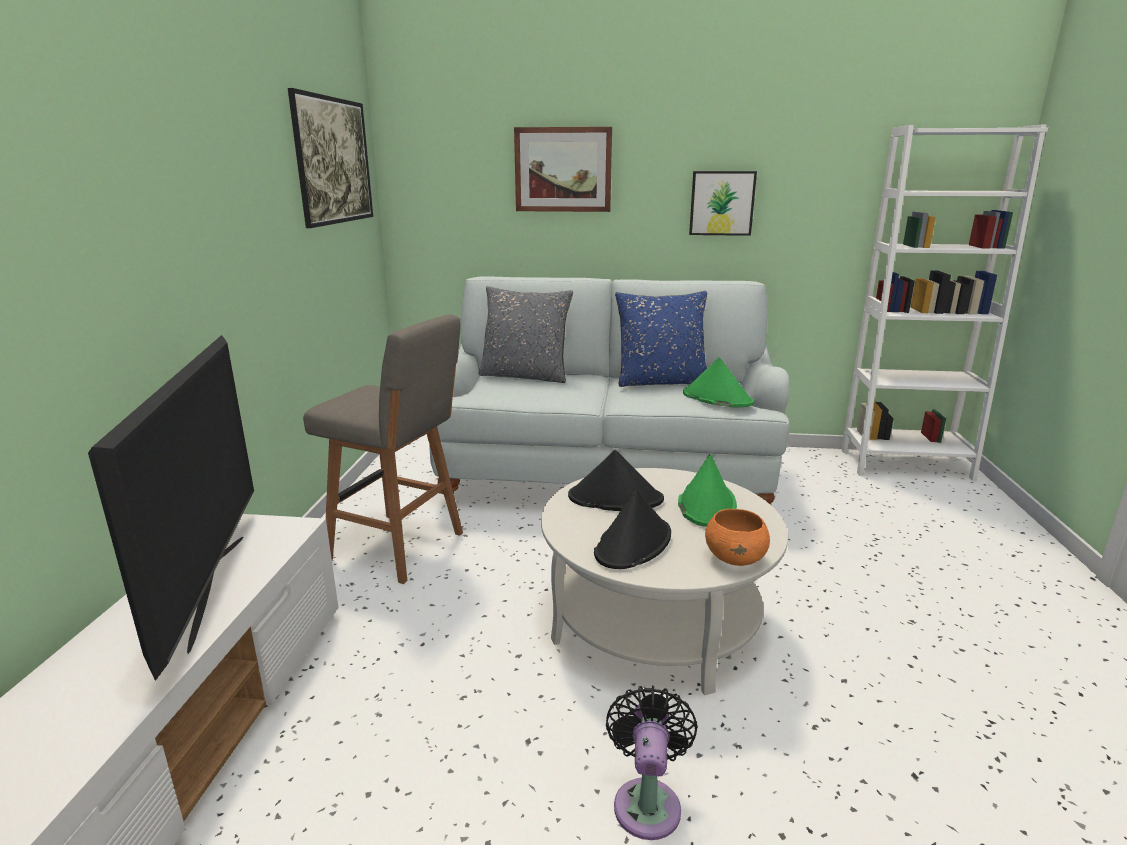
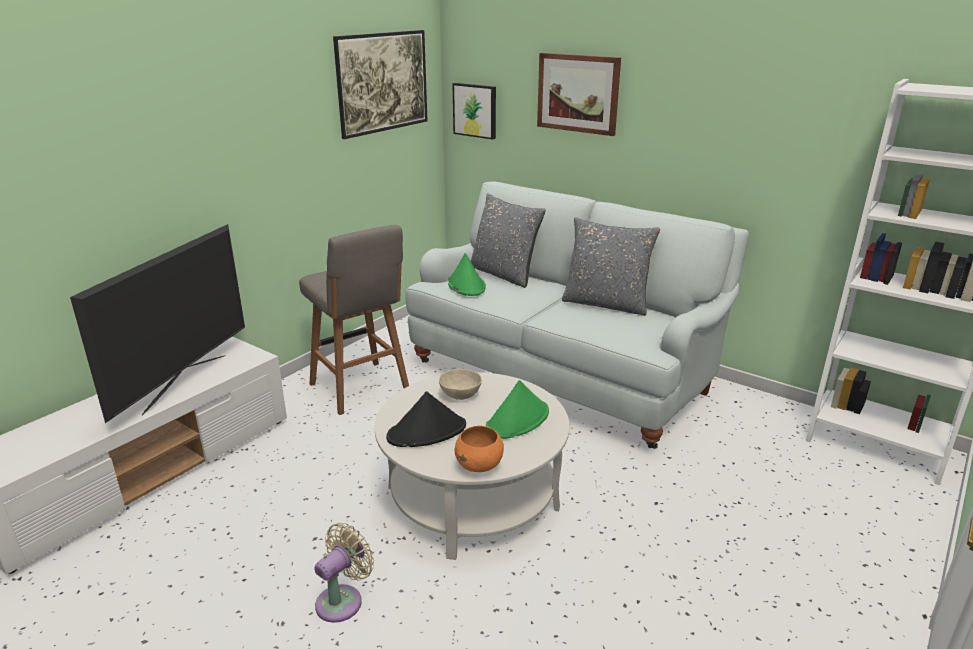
camera: 30 degrees right, 5 degrees up
(615, 498) = (459, 395): black hat -> beige bowl
(647, 801) = (343, 600): black fan -> beige fan
(661, 382) = (606, 304): blue pillow -> grey pillow
(717, 398) = (626, 331): green hat -> green hat (466, 285)
(721, 203) = (716, 139): picture -> picture (475, 110)

